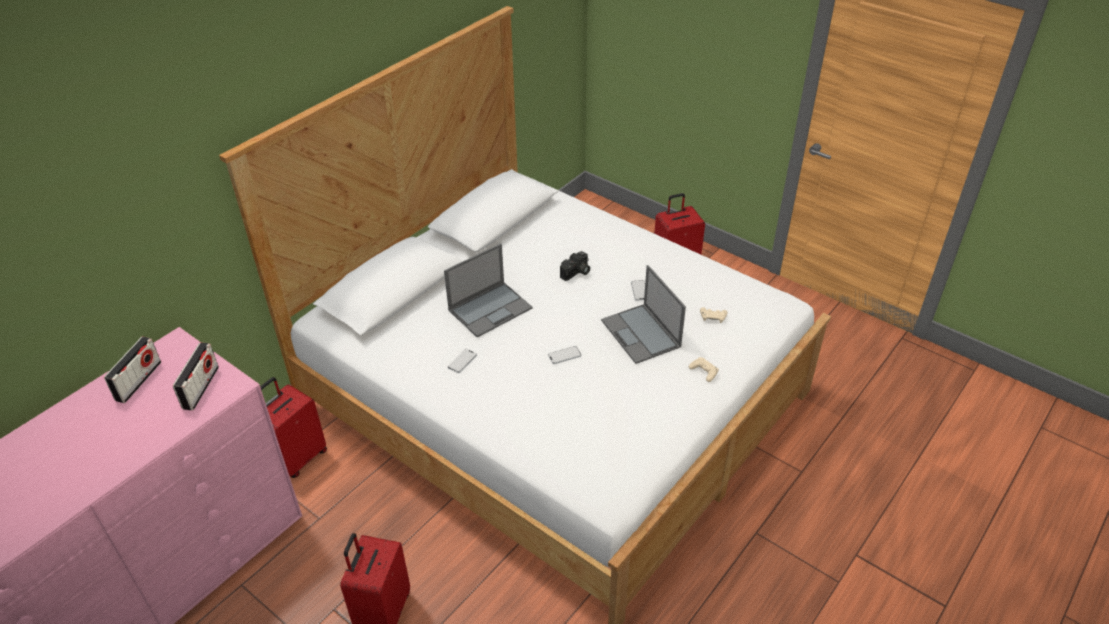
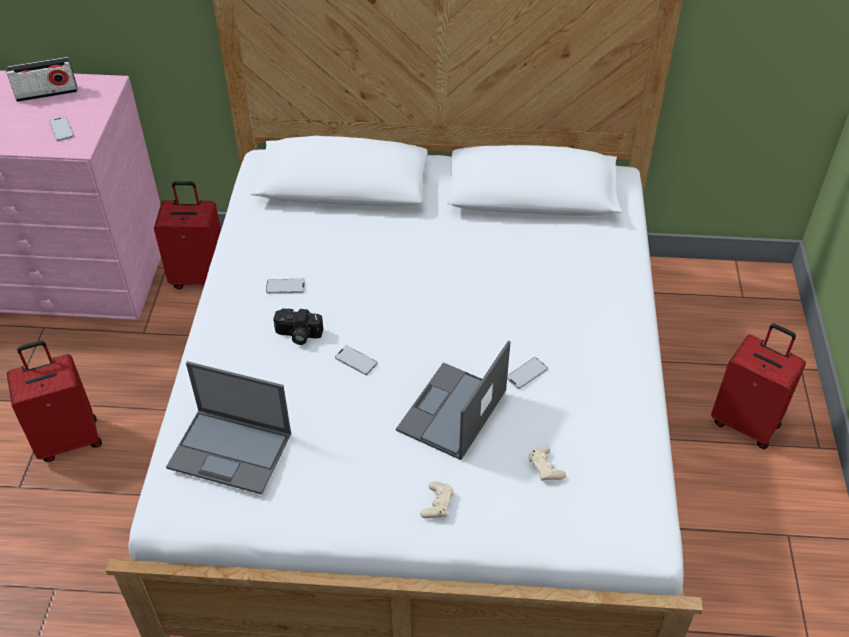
camera: 55 degrees right, 5 degrees up
(201, 387) = (62, 129): radio -> phone
(491, 309) = (381, 266): laptop -> laptop (231, 451)
(576, 273) = (504, 303): camera -> camera (298, 335)

